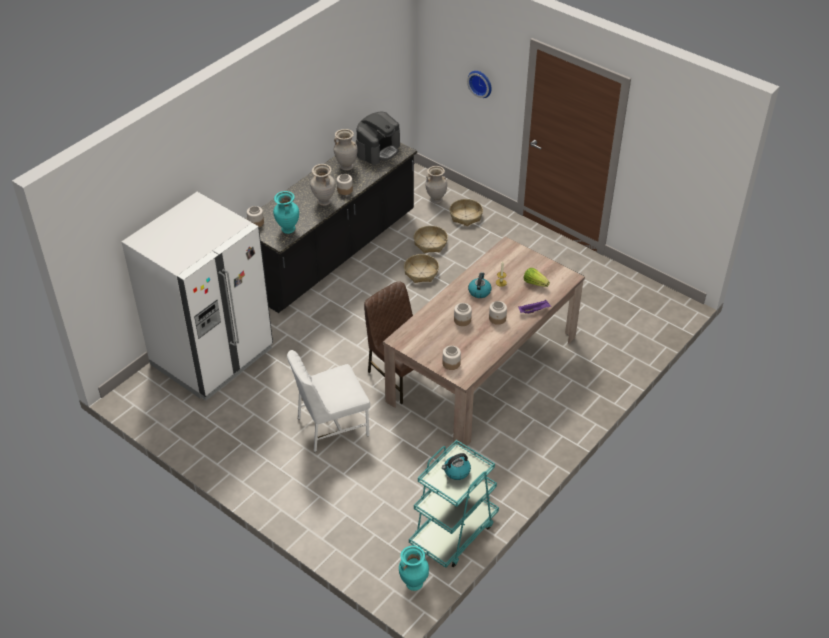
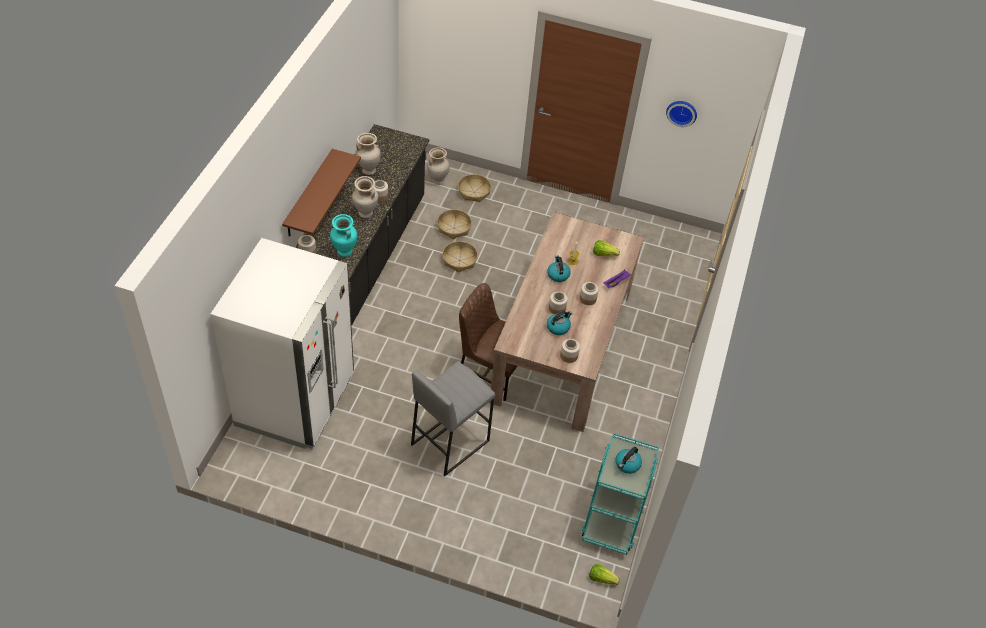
camera: 25 degrees left, 5 degrees up
(270, 171) = (308, 194): none -> brown shelf
(331, 426) = (449, 442): white chair -> grey stool
(378, 150) = (391, 146): coffee machine -> none
(413, 583) = (601, 578): turquoise vase -> lettuce
(454, 336) = (558, 327): none -> kettle
(481, 83) = (478, 59): wall clock -> wall clock (682, 112)

